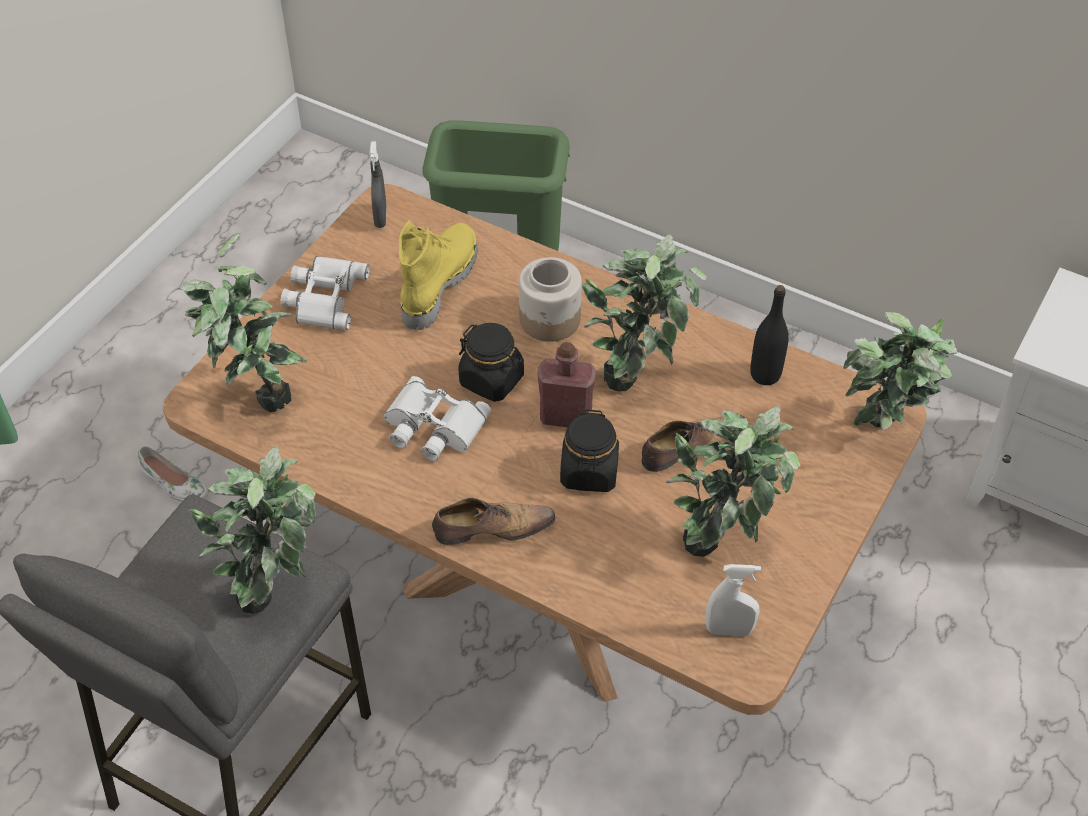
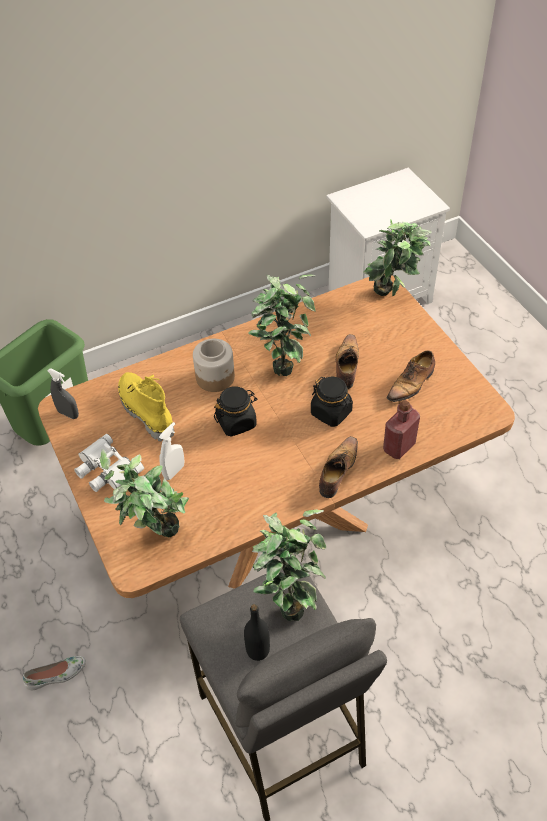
camera: 55 degrees left, 0 degrees up
(432, 427) = (248, 464): white binoculars -> none
(566, 417) = (287, 404): red bottle -> red bottle (399, 447)
(721, 540) = (411, 384): potted plant -> shoe
(729, 630) = (465, 408): white spray bottle -> white spray bottle (174, 471)
(765, 375) = (323, 315): black bottle -> black bottle (258, 650)

